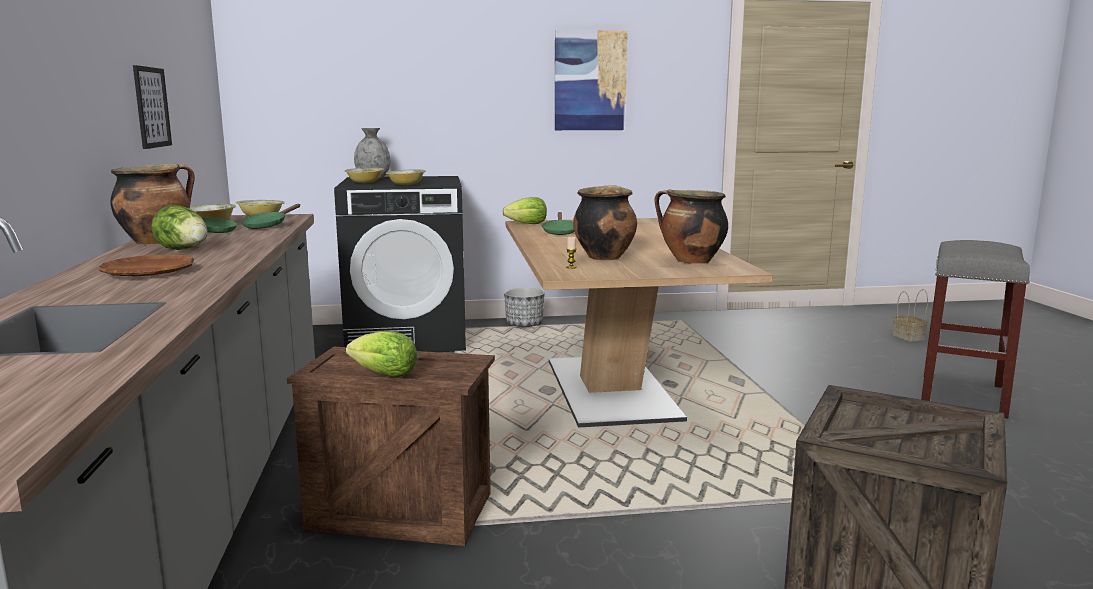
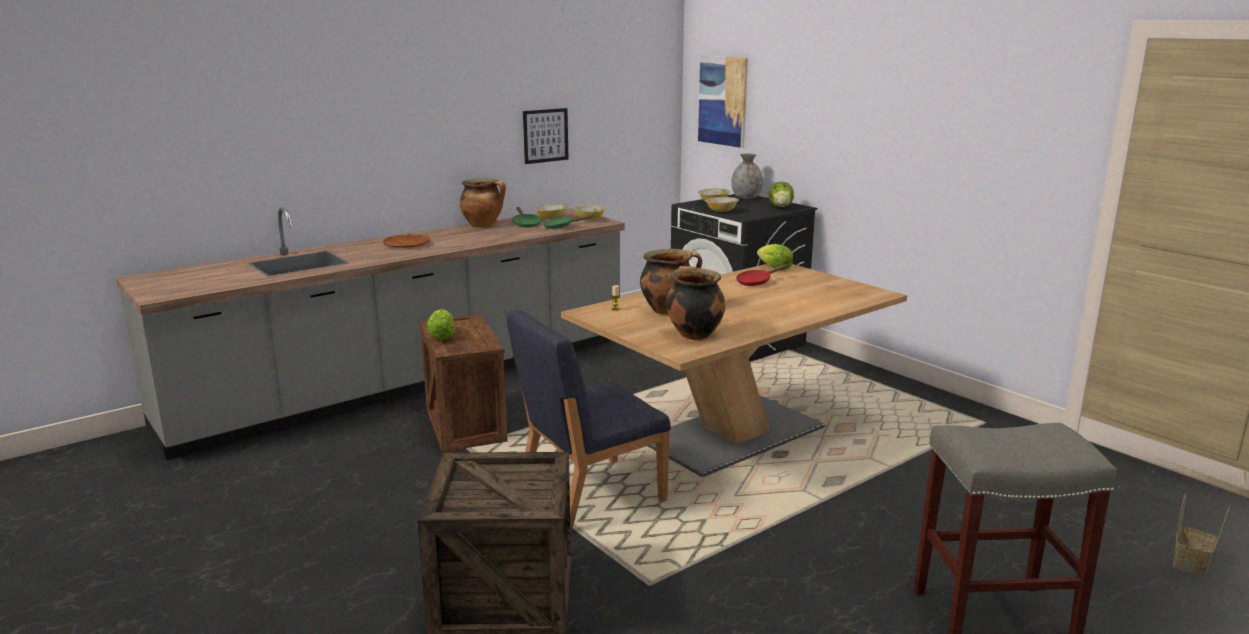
camera: 60 degrees right, 5 degrees up
(185, 250) = (466, 235): lettuce -> lettuce (781, 207)
(524, 325) = (838, 366): planter -> none
(560, 232) = (756, 282): green frying pan -> red frying pan
(590, 80) = (945, 129): picture -> picture (723, 101)
(677, 480) = (589, 495): none -> blue chair

